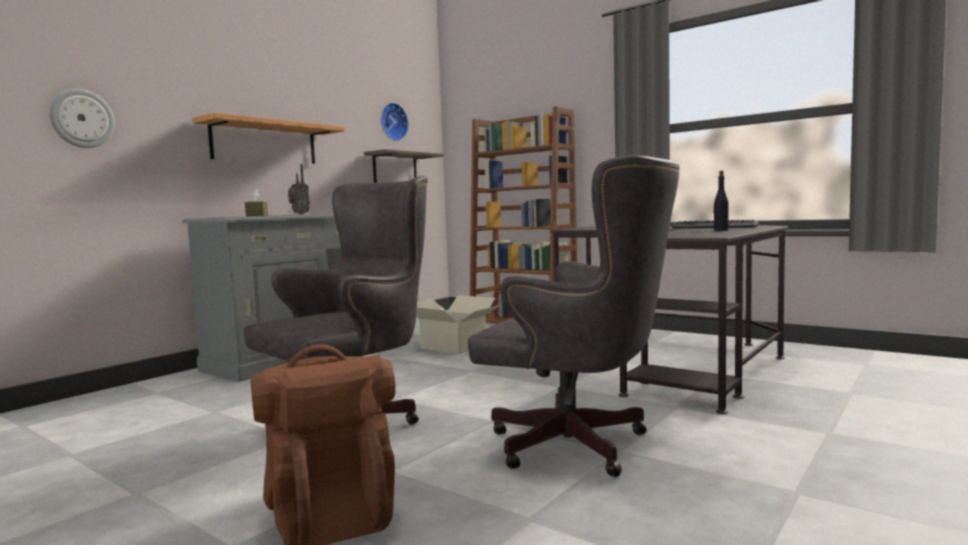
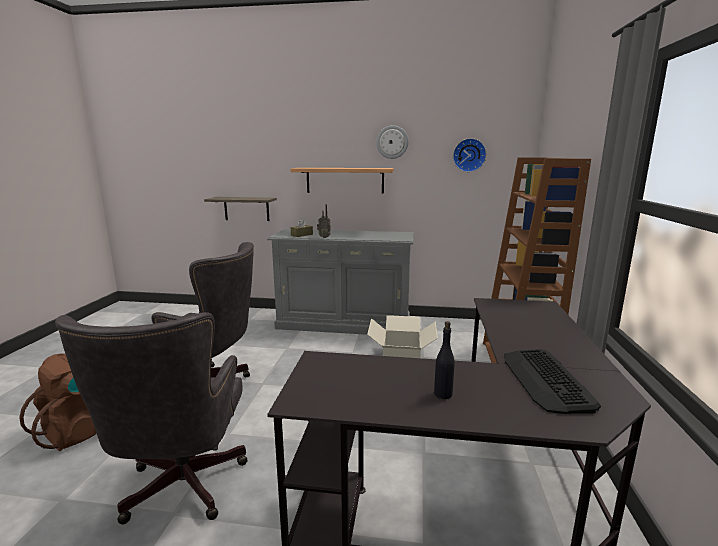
camera: 60 degrees right, 10 degrees up
(82, 118) = (241, 173): wall clock -> wall clock (392, 142)
(395, 169) = (466, 196): shelf -> shelf (246, 208)

